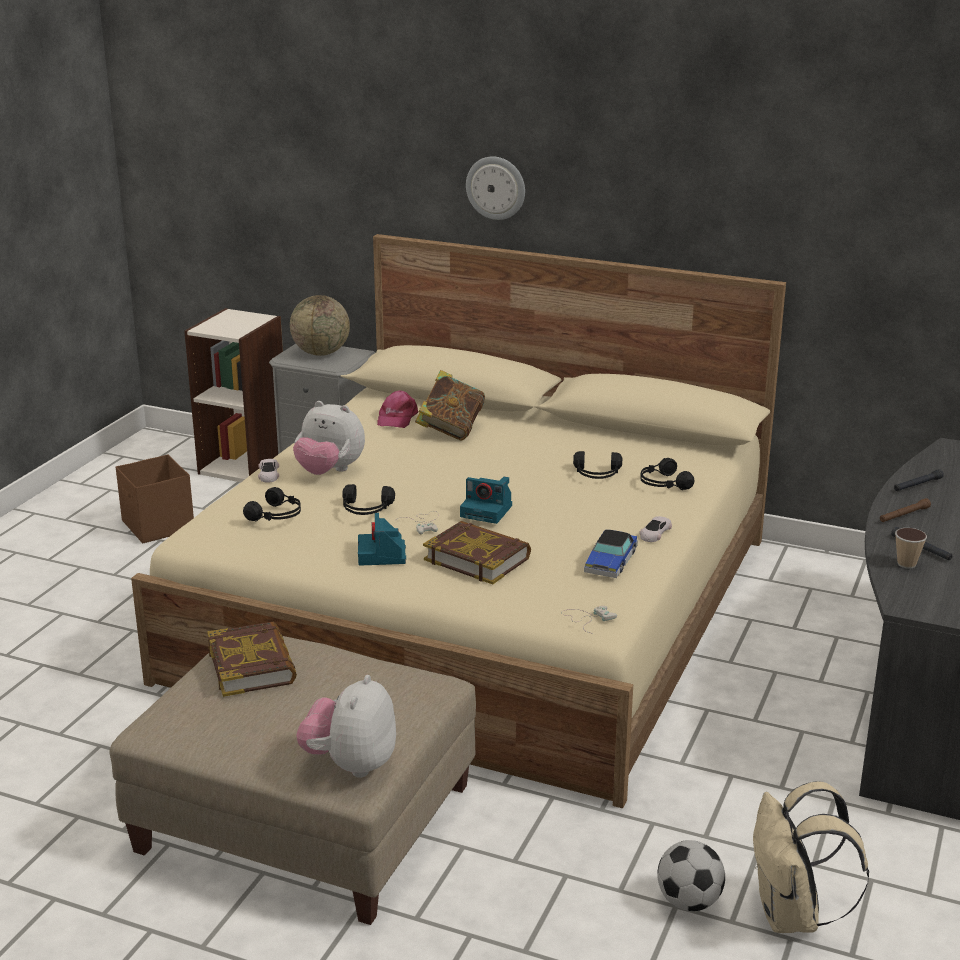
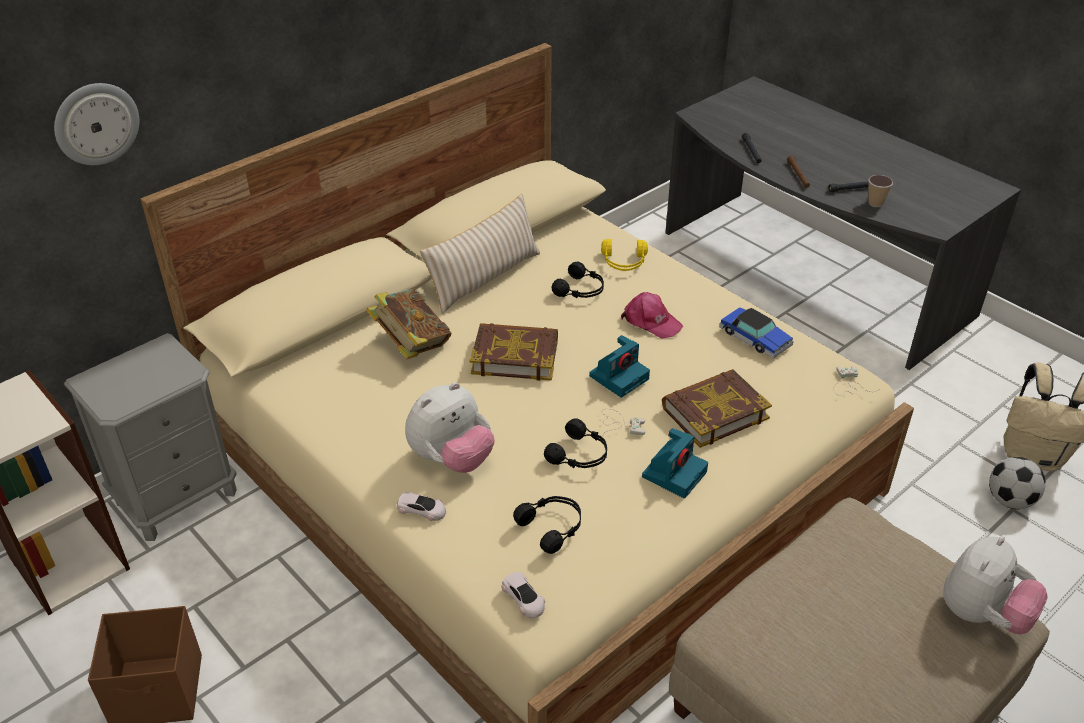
camera: 65 degrees left, 15 degrees up
(252, 665) = (786, 643): book -> book (515, 356)
(321, 353) = (130, 374): globe -> none
(351, 764) = (982, 615): plush toy -> plush toy turned 90 degrees counterclockwise
(382, 555) = (674, 473): camera -> camera turned 75 degrees counterclockwise
(396, 418) = (348, 372): pink cap -> pink cap (651, 321)
(496, 187) = (268, 74): wall clock -> wall clock (96, 123)
(568, 435) = (484, 278): none -> beige pillow
(655, 533) = (713, 298): white toy car -> white toy car (524, 598)
(663, 484) = (624, 263): black headphones -> yellow headphones

